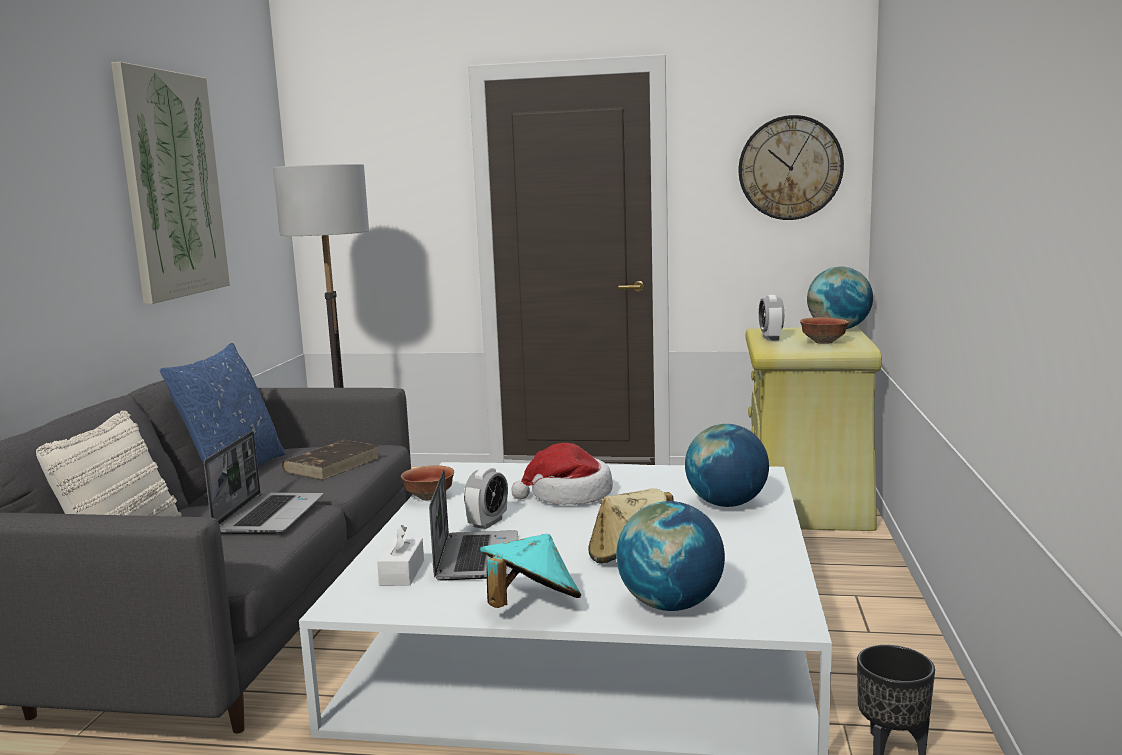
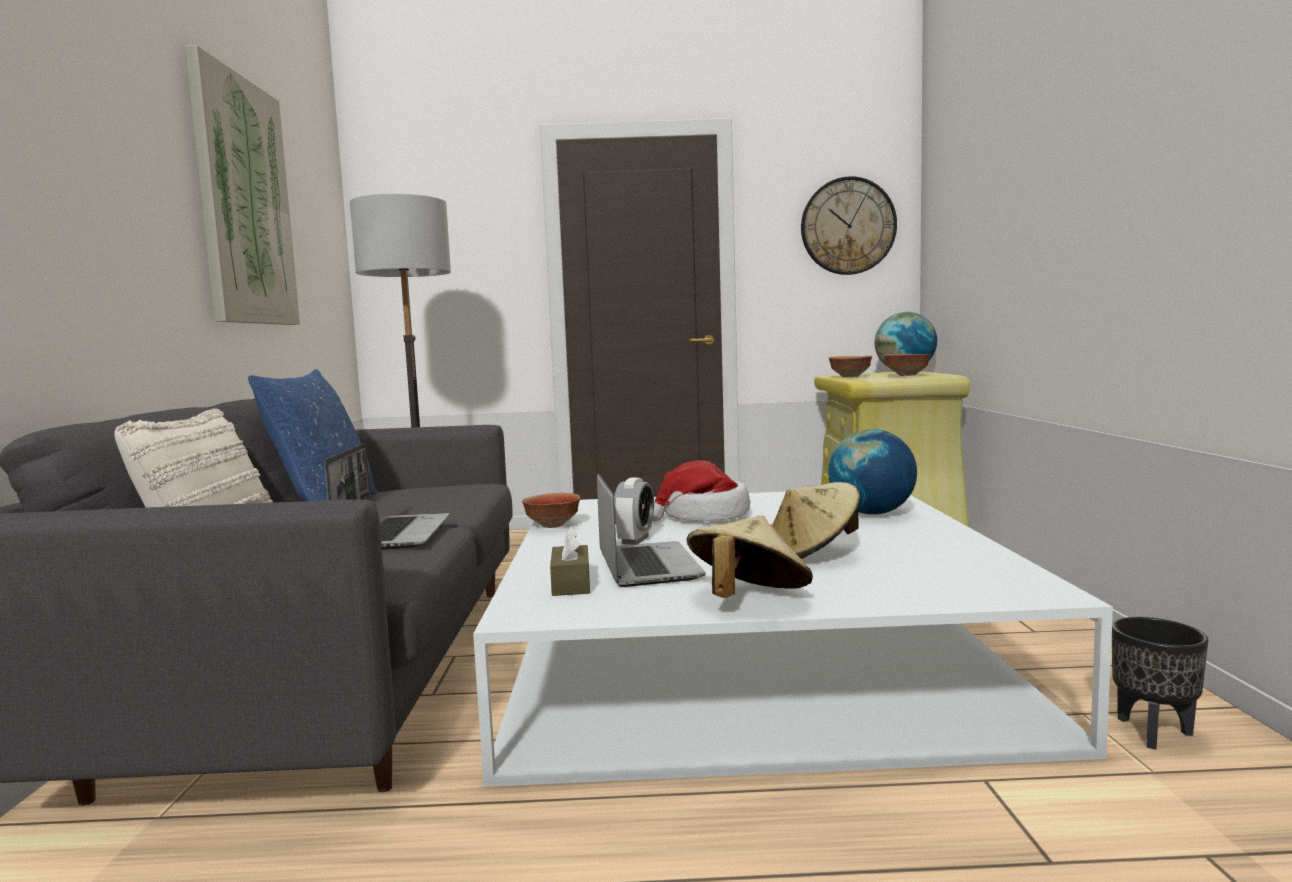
camera: 10 degrees left, 5 degrees down
(333, 464) = (439, 496): brown book -> none
(402, 572) = (571, 584): white tissue box -> brown tissue box
(531, 605) = (747, 600): turquoise hat -> beige hat
(670, 605) = (903, 589): globe -> none
(771, 338) = (851, 377): alarm clock -> bowl

